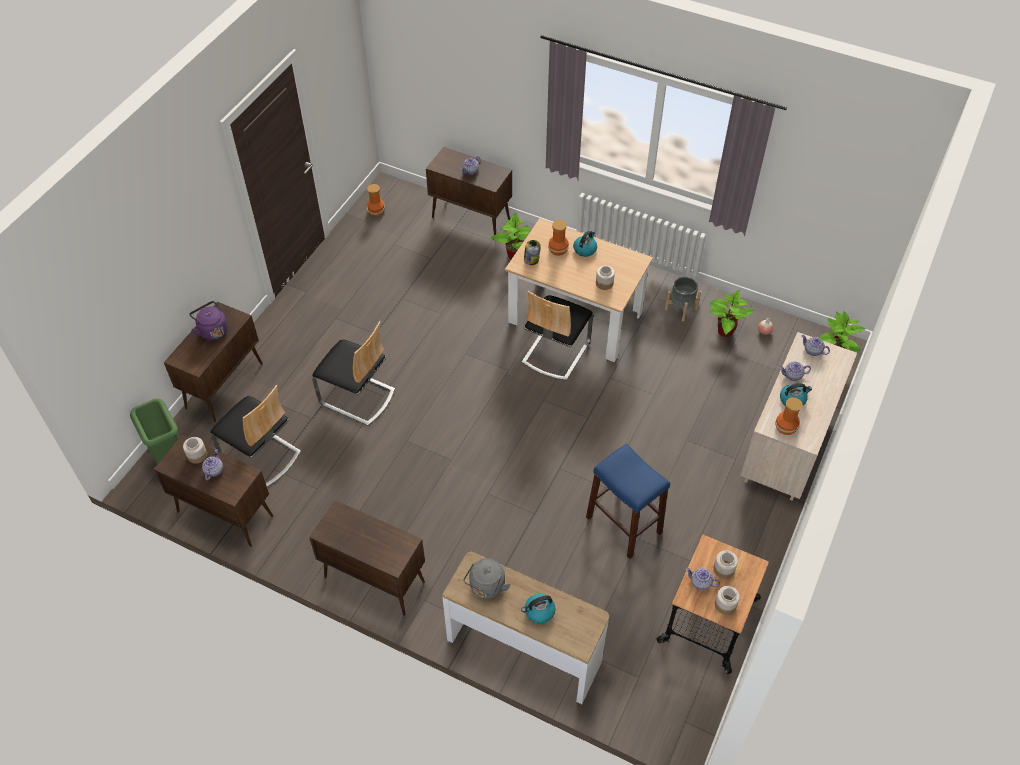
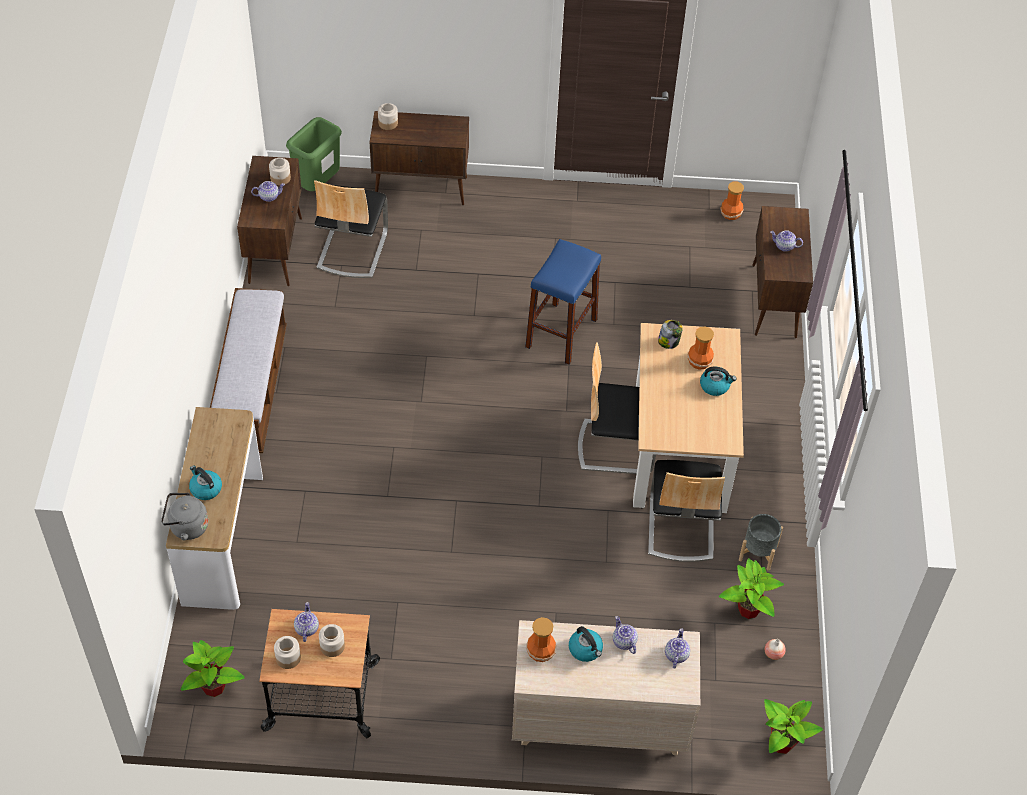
camera: 65 degrees right, 0 degrees up
(212, 330) = (431, 128): purple kettle -> none
(357, 397) = (461, 295): chair -> chair (680, 527)
(373, 579) = (252, 389): brown cabinet -> bench
(486, 587) = (216, 438): grey kettle -> grey kettle (186, 527)
(514, 254) = (743, 360): potted plant -> potted plant (214, 686)
(604, 283) = (672, 420): jar -> jar (388, 123)
(623, 524) = (410, 582): blue stool -> blue stool (561, 333)

